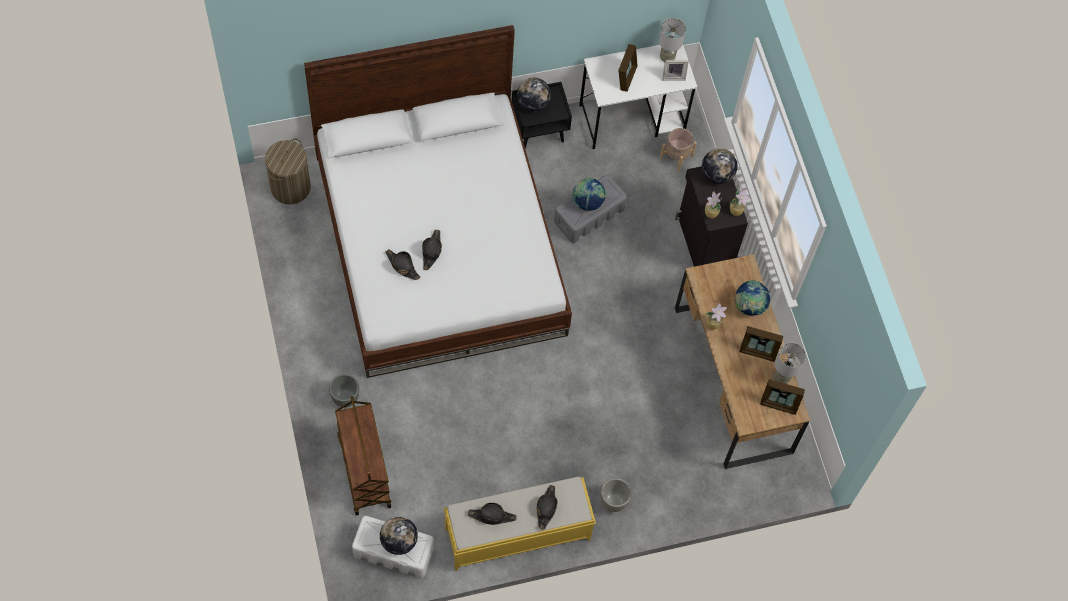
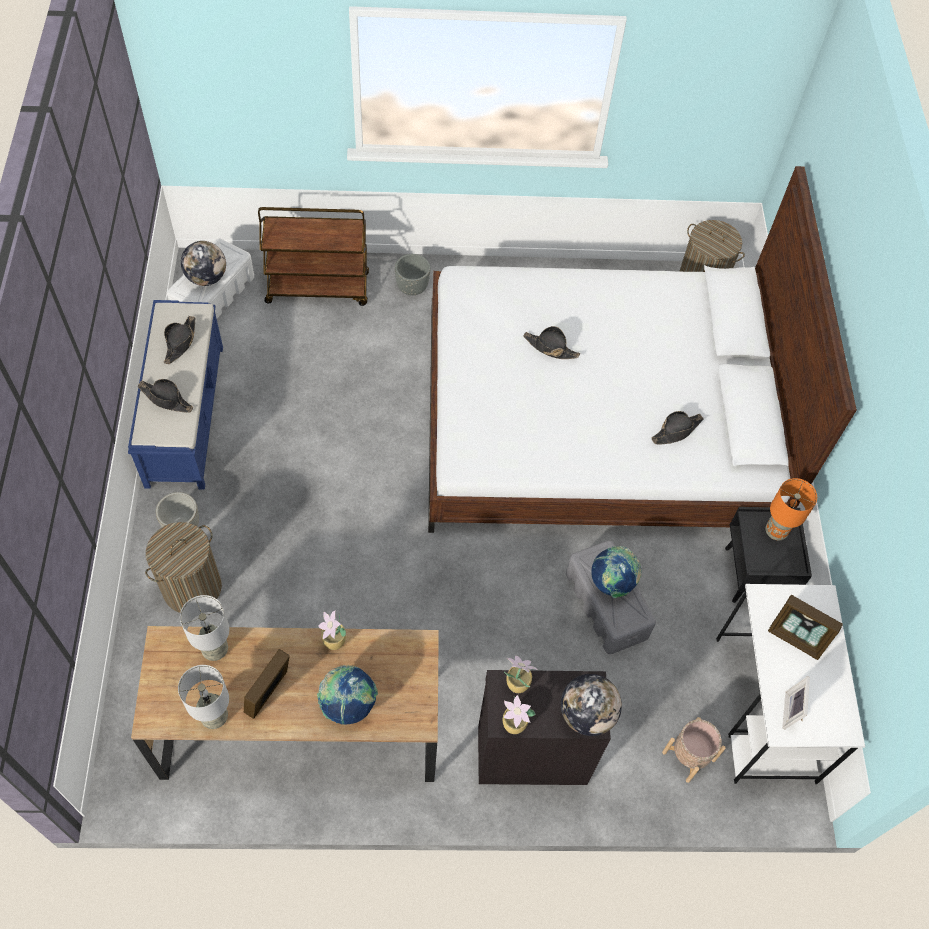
camera: 105 degrees right, 5 degrees down
(402, 266) = (536, 314): black hat -> black hat (676, 431)
(516, 534) = (185, 413): yellow bench -> blue bench
(533, 103) = (776, 531): globe -> orange table lamp
(658, 479) = (192, 588): none -> laundry basket
(667, 57) = (830, 713): grey table lamp -> grey table lamp (215, 650)
(779, 404) = (173, 698): picture frame -> none

